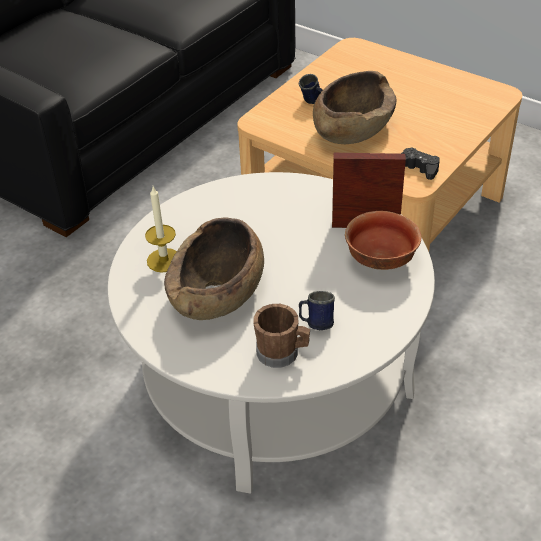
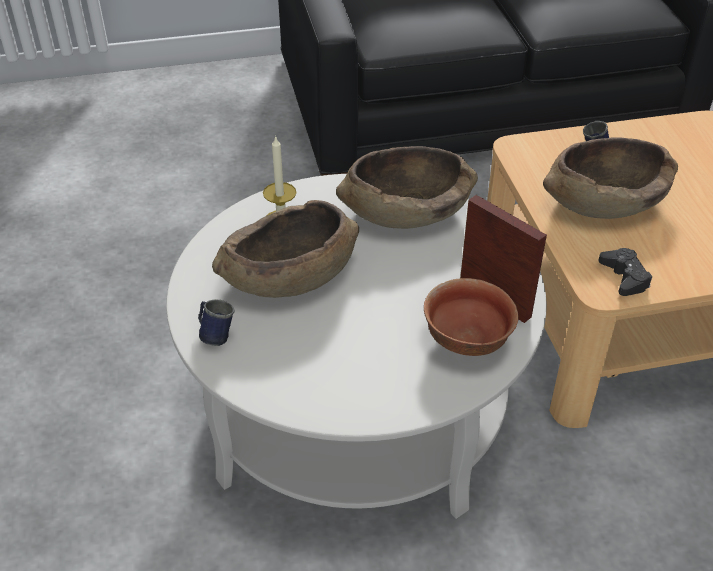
camera: 40 degrees right, 0 degrees up
(241, 202) = (406, 211): none -> brown bowl
(282, 353) = (272, 362): brown mug -> none
(316, 323) = (333, 357): blue mug -> blue mug (215, 335)

